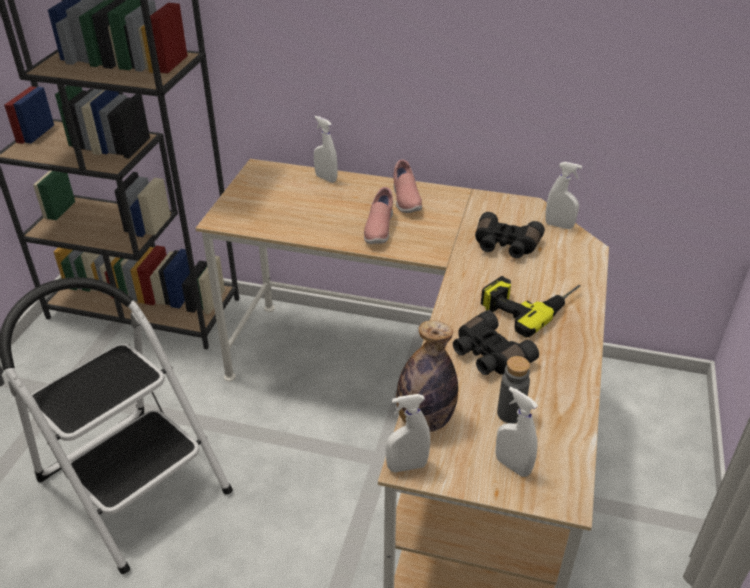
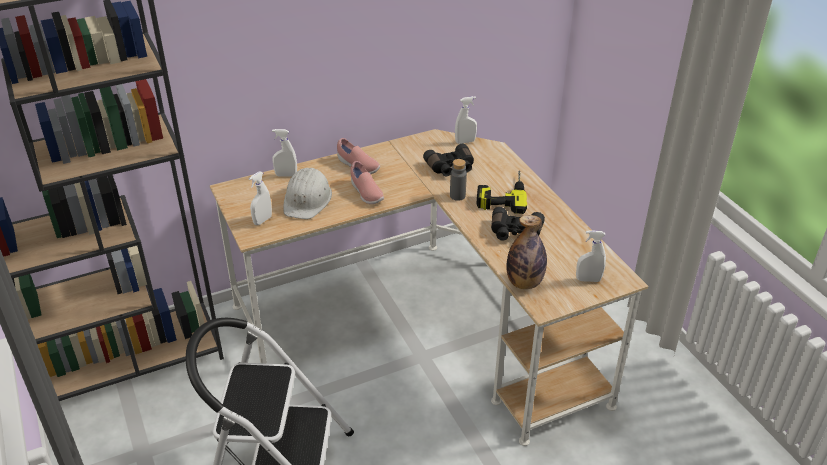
camera: 40 degrees left, 0 degrees up
(314, 210) = (307, 199): none -> white hard hat
(407, 466) = (543, 309): white spray bottle -> white spray bottle (262, 220)
(510, 413) = (559, 256): grey bottle -> grey bottle (457, 196)

